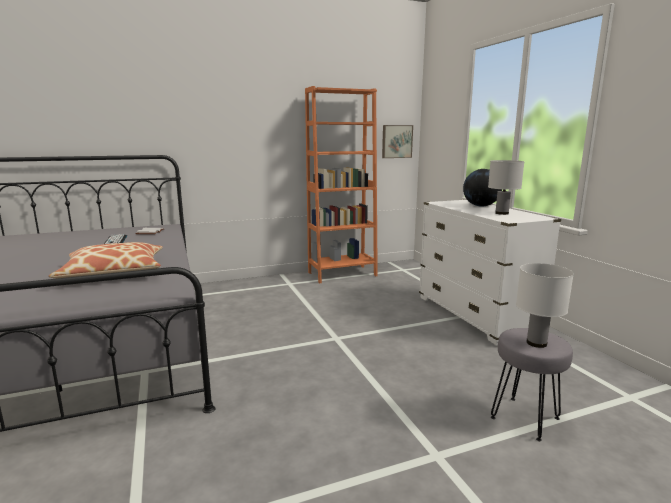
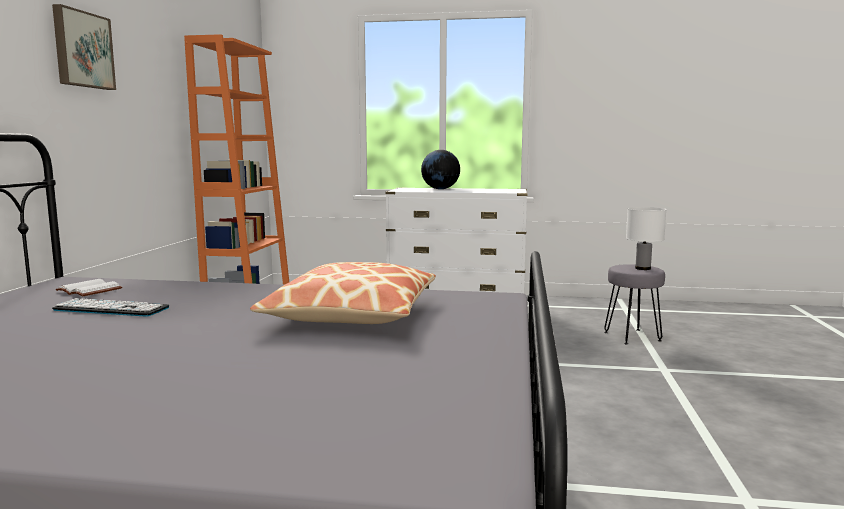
camera: 60 degrees left, 5 degrees down
(396, 141) = (252, 125): picture -> picture (82, 50)
(501, 213) = (483, 190): white table lamp -> none

